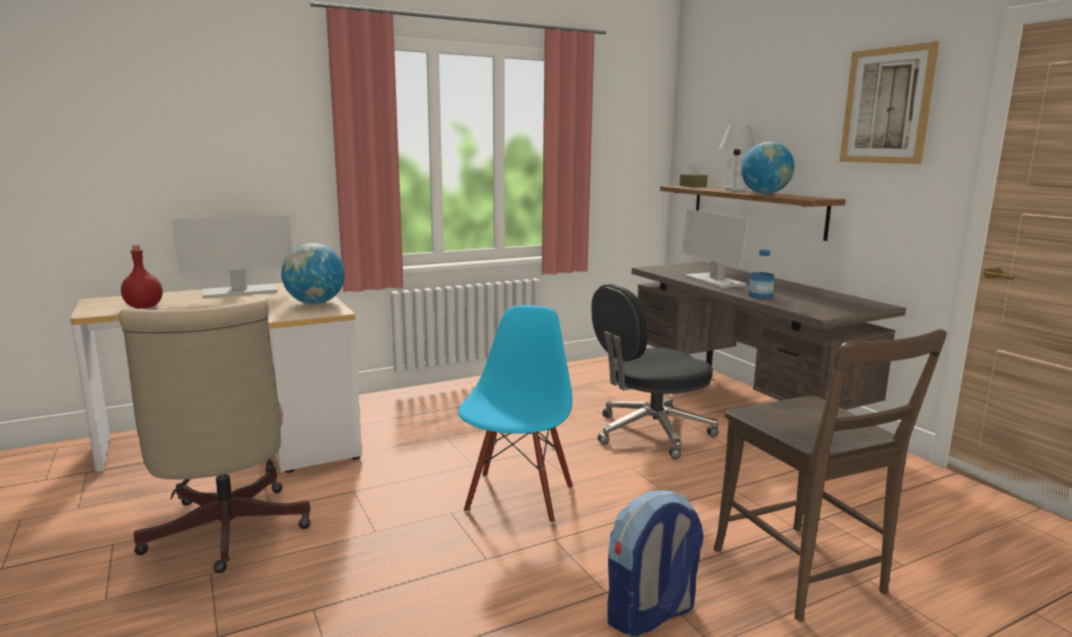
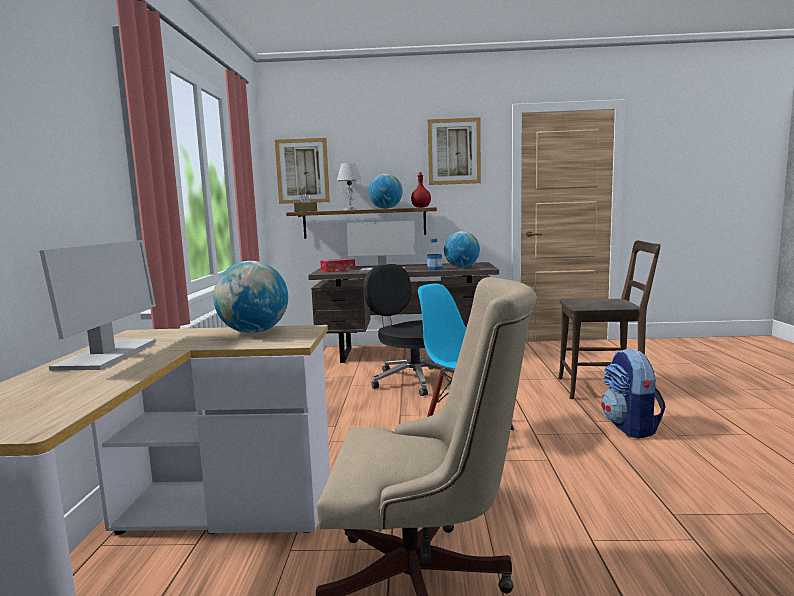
camera: 60 degrees left, 5 degrees down
(144, 307) = (76, 397): red bottle -> red bottle (420, 207)
(650, 433) = (413, 380): black office chair -> black office chair turned 135 degrees clockwise
(684, 269) = (338, 270): none -> tissue box
(704, 132) = (302, 171): none -> picture
(805, 303) = (461, 267): none -> globe

